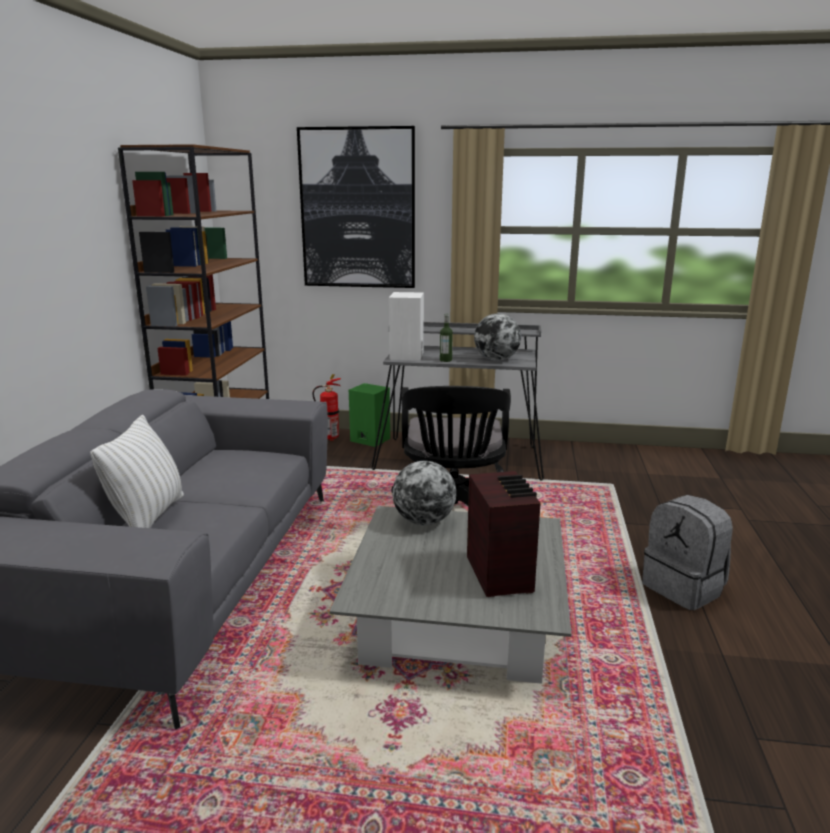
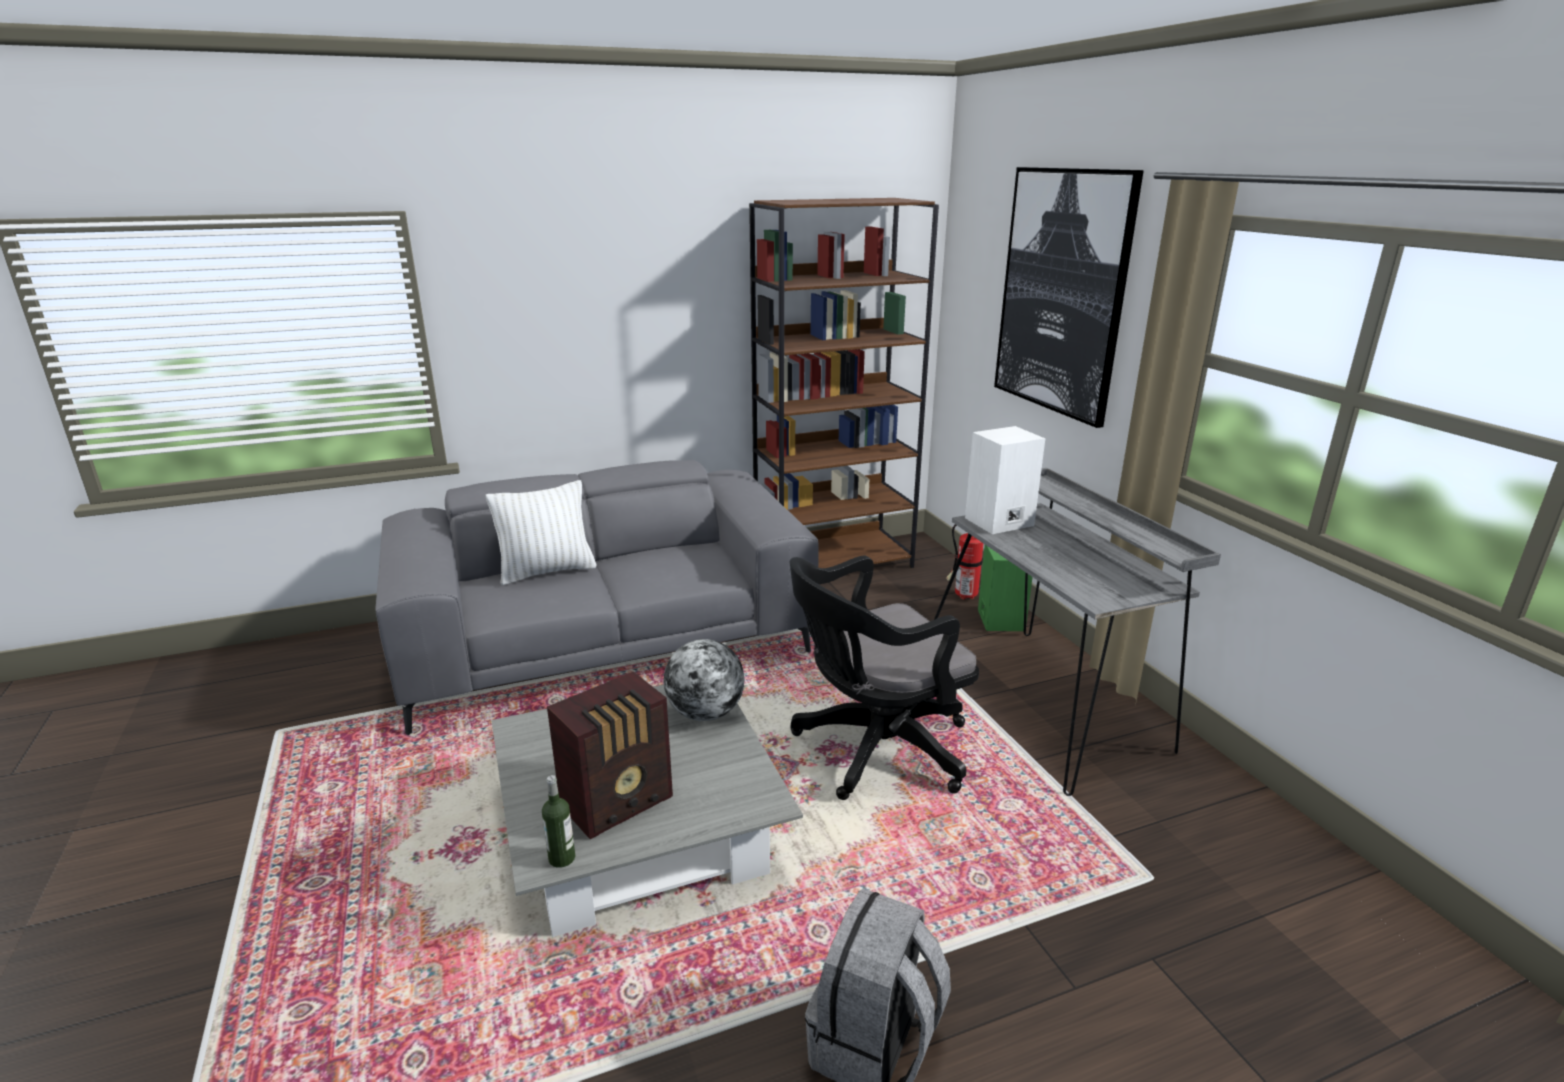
camera: 60 degrees right, 5 degrees up
(445, 360) = (1018, 548): bottle -> bottle (562, 858)
(496, 359) = (1082, 578): globe -> none

